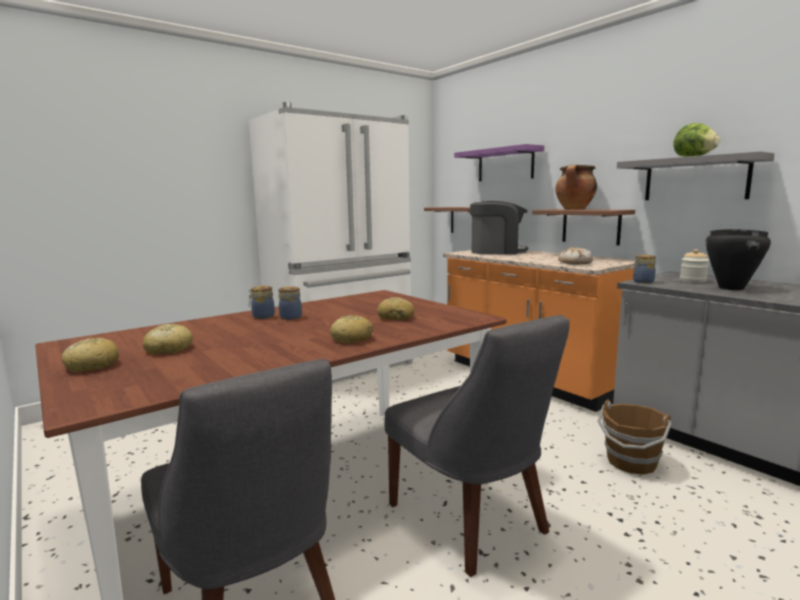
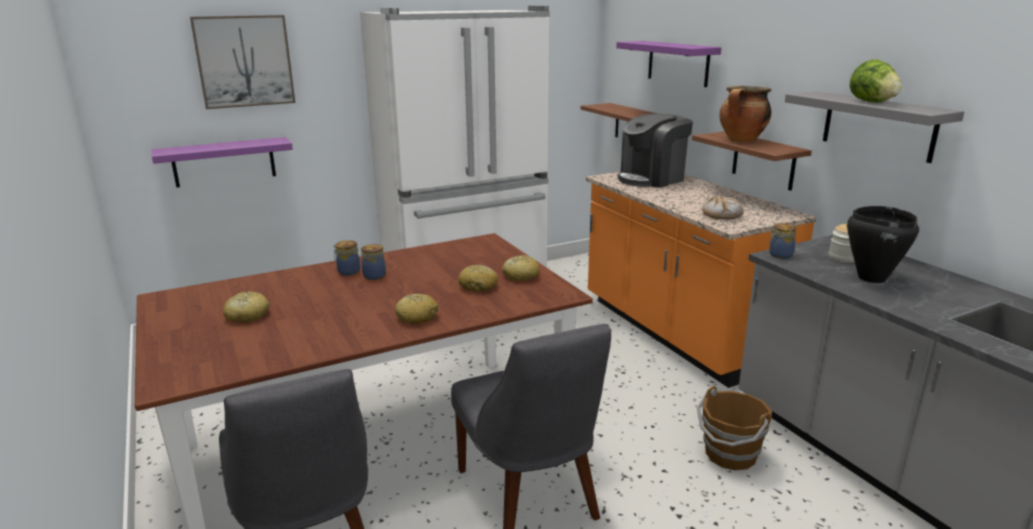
camera: 10 degrees right, 10 degrees up
(92, 365) = (179, 332): bread -> bread (520, 276)
(122, 244) = (224, 162): none -> purple shelf
(145, 154) = (244, 61): none -> picture
(497, 252) = (652, 179): coffee machine -> coffee machine turned 135 degrees clockwise

